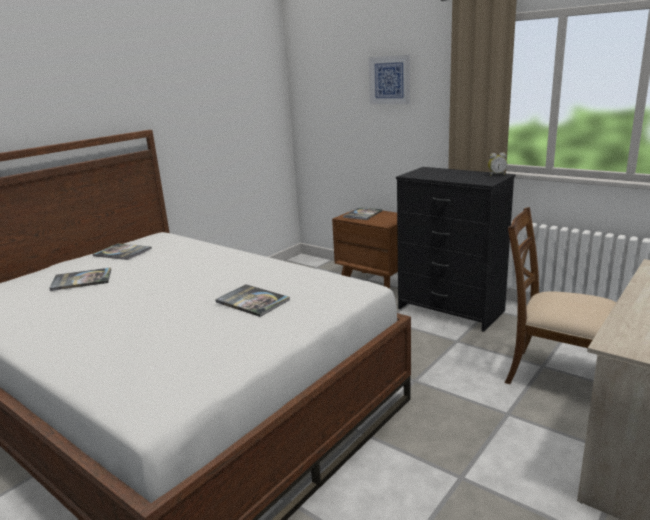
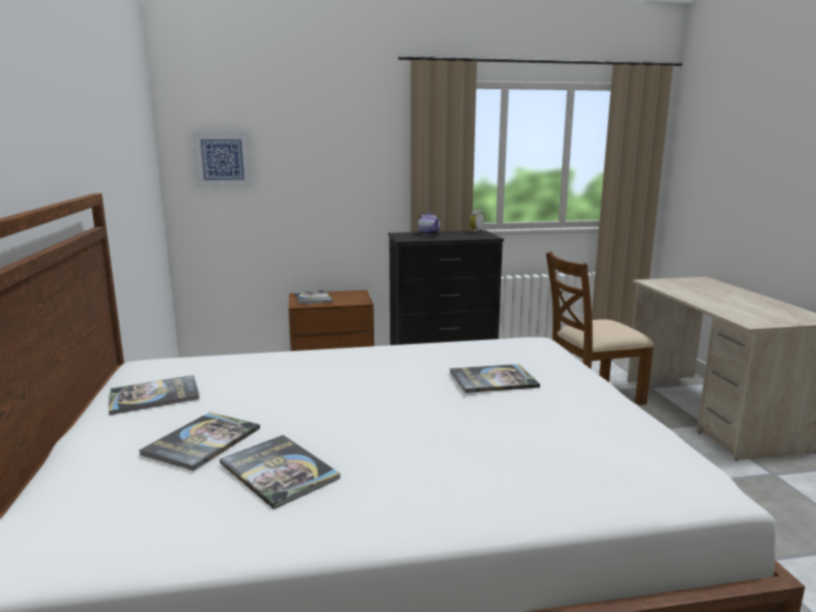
camera: 50 degrees left, 5 degrees down
(64, 304) = (279, 471): none -> book
(390, 80) = (325, 140): picture -> picture (222, 159)
(447, 172) = (429, 234): none -> teapot

